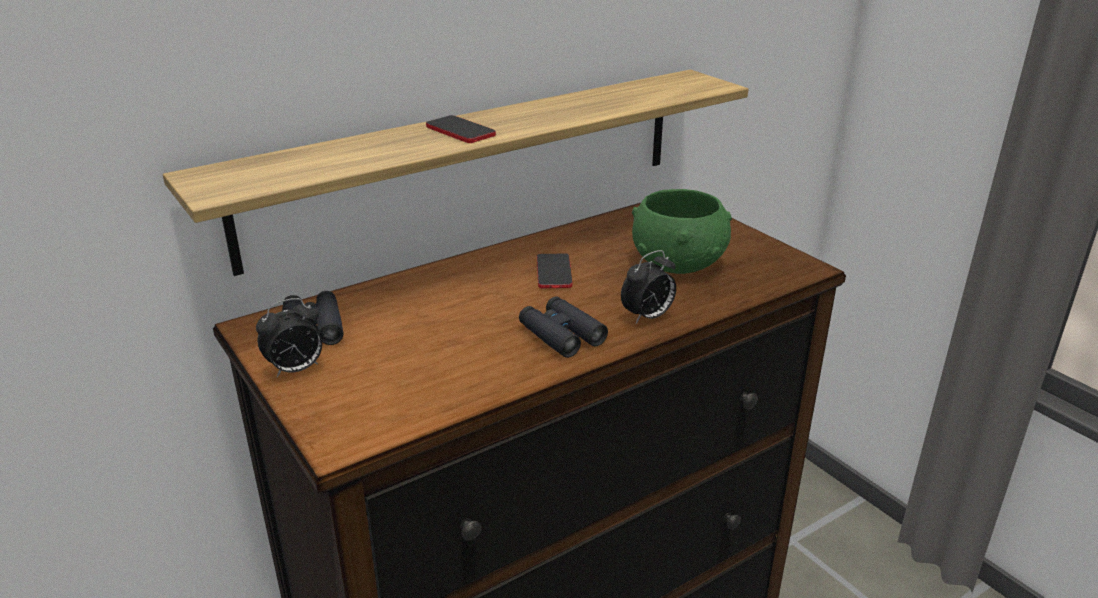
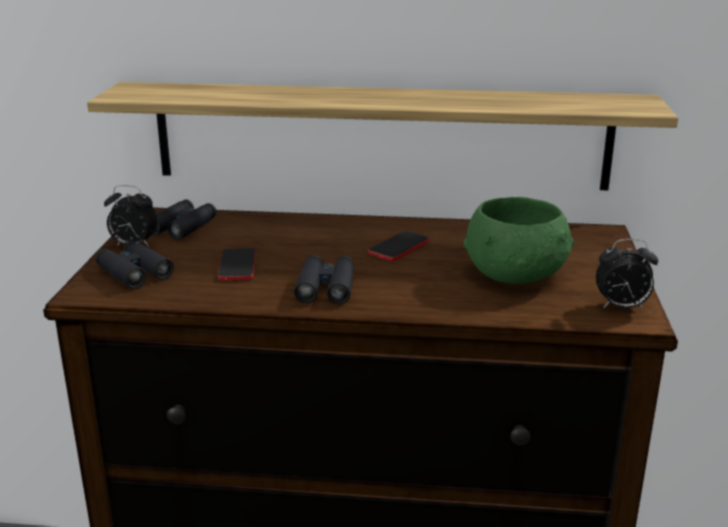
camera: 40 degrees right, 5 degrees down
(353, 398) = (134, 272): none -> black binoculars
(460, 131) = (342, 96): phone -> phone (237, 266)
(647, 317) = (413, 301): alarm clock -> alarm clock (621, 307)

